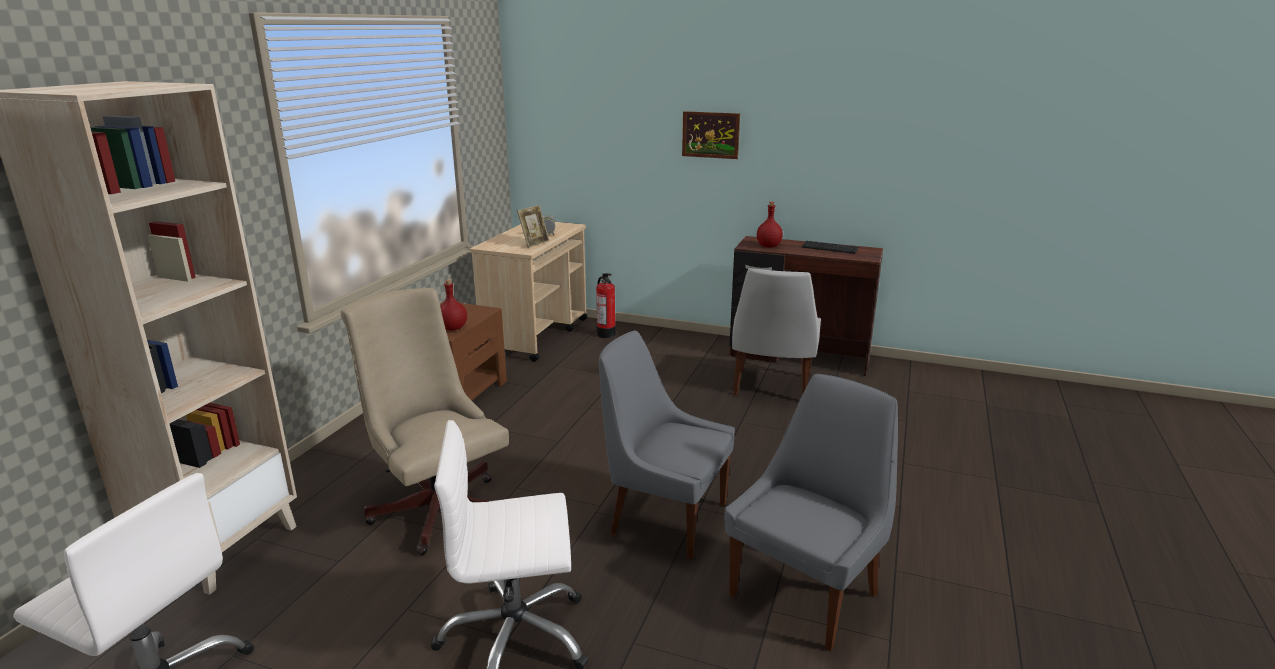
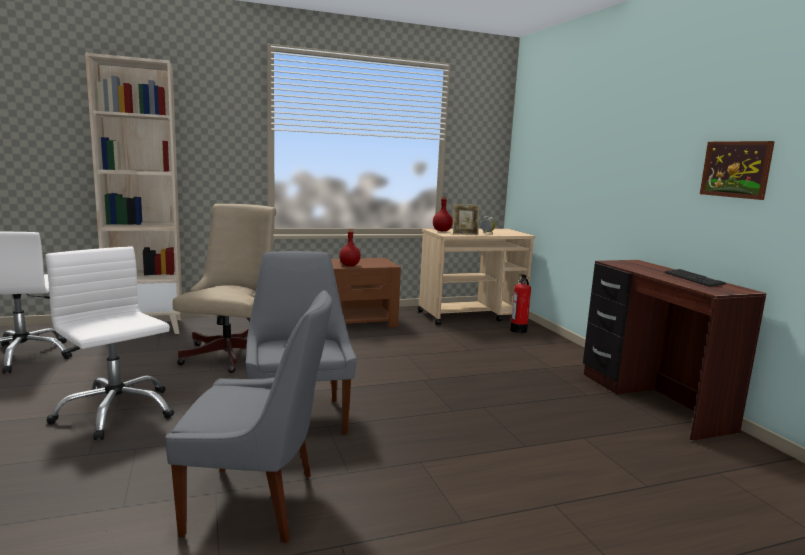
camera: 50 degrees right, 10 degrees down
(710, 135) = (625, 156): picture -> picture (735, 169)
(768, 246) = (632, 266): red bottle -> red bottle (441, 231)
(771, 387) = (567, 403): white chair -> none

